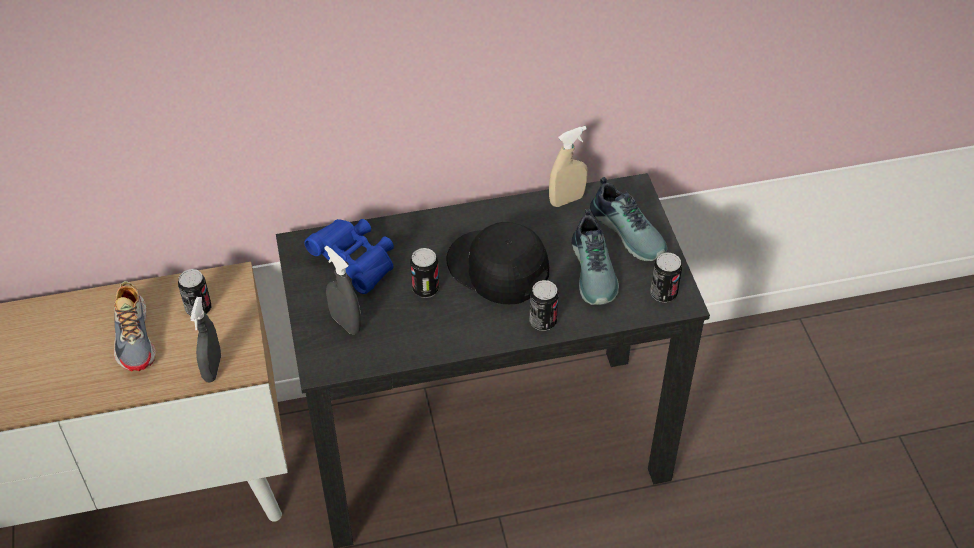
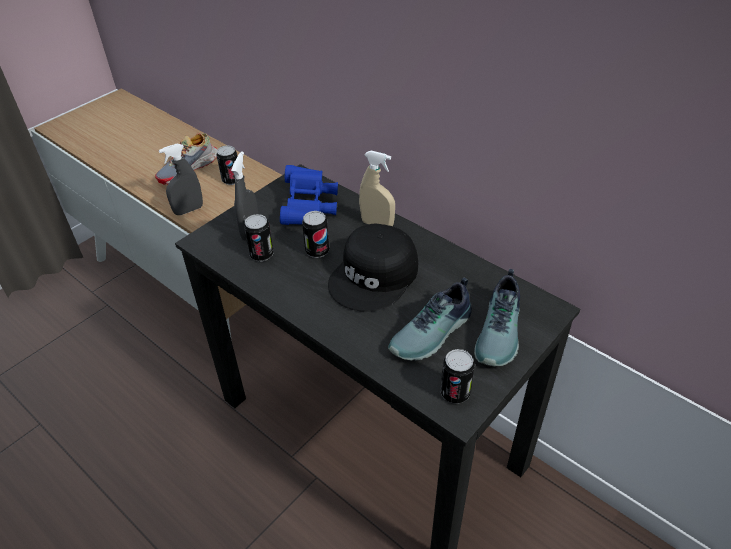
camera: 55 degrees right, 5 degrees down
(497, 268) = (375, 276): black cap -> black cap turned 150 degrees counterclockwise
(543, 321) = (346, 330): can -> can (261, 254)
(566, 200) = (489, 276): beige spray bottle -> beige spray bottle (377, 224)

